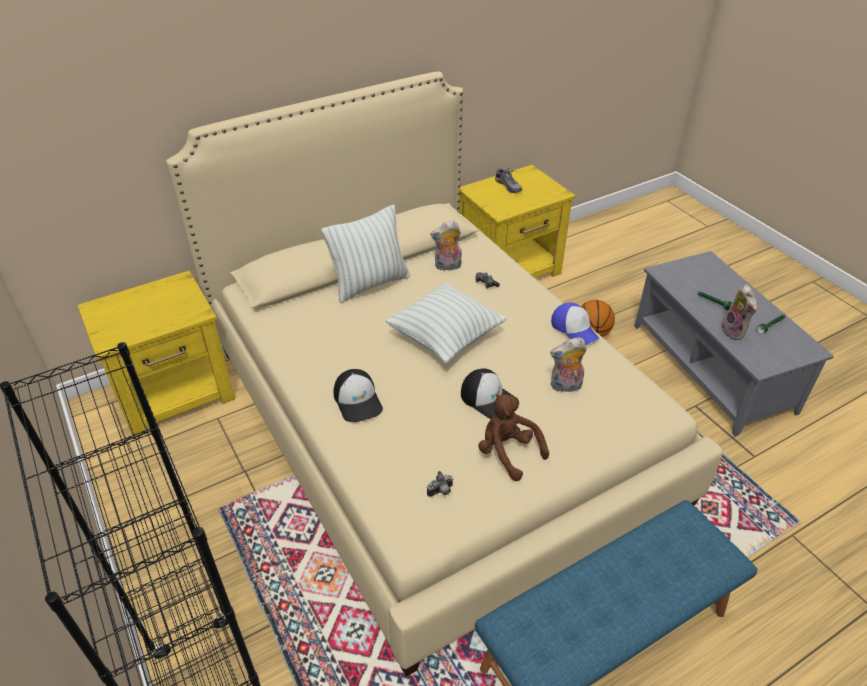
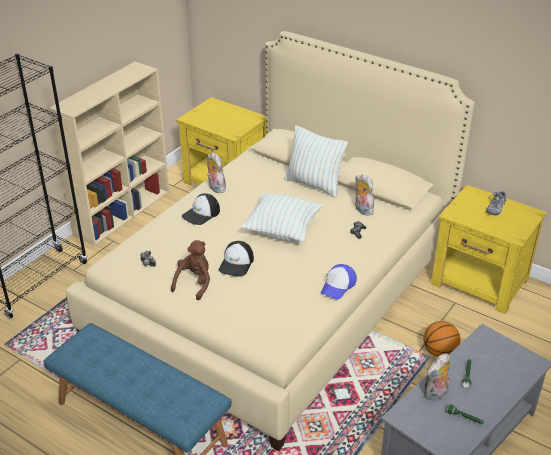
camera: 65 degrees right, 5 degrees down
(138, 533) = (123, 212): none -> beige bookcase
(565, 387) = (272, 295): plush toy -> plush toy (215, 188)

